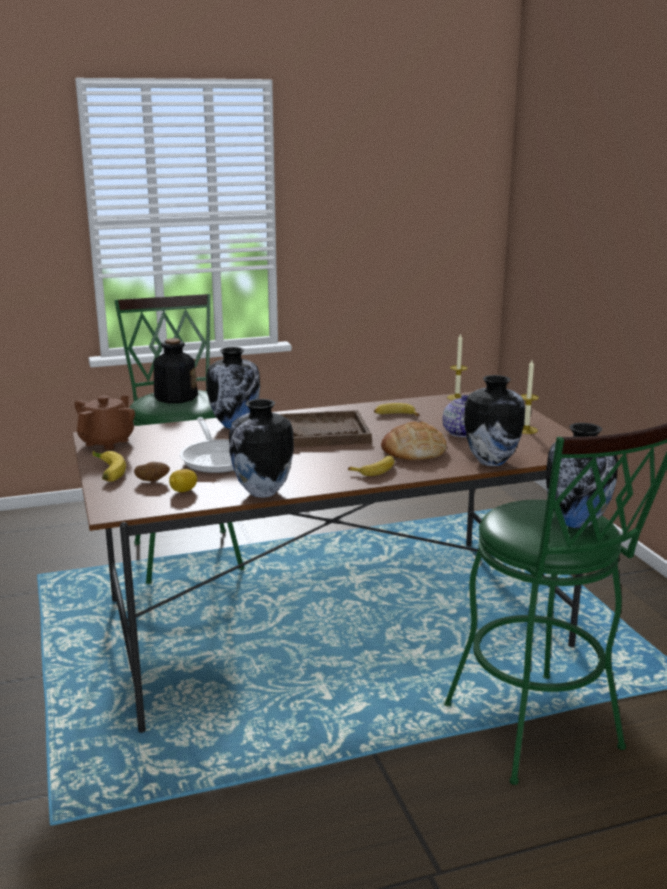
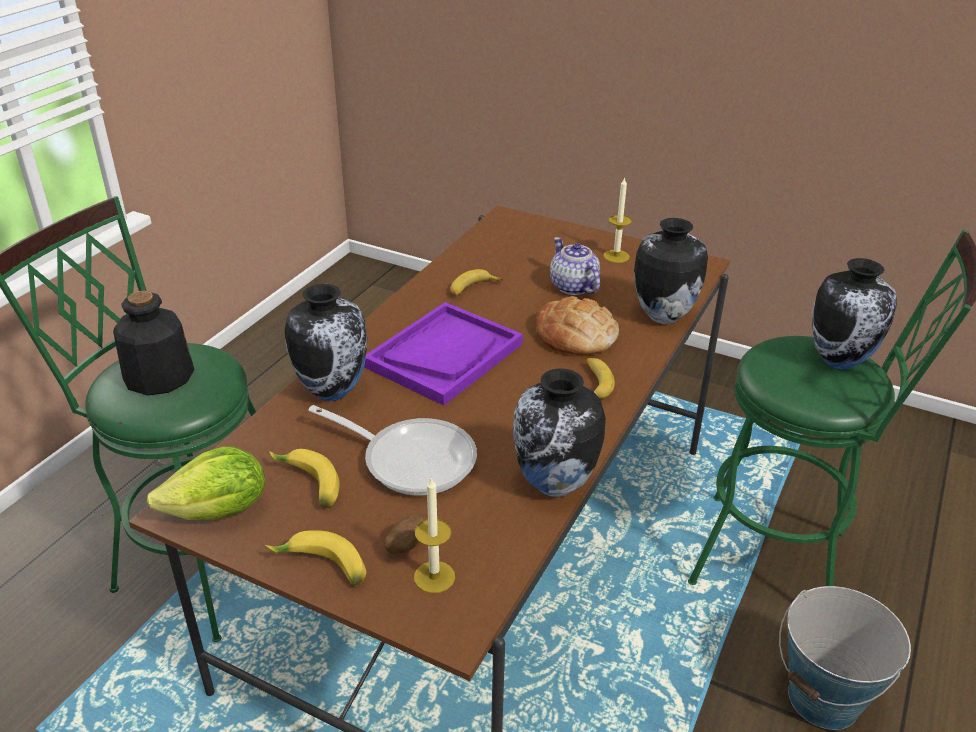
camera: 45 degrees left, 15 degrees up
(107, 442) = (219, 511): brown teapot -> lettuce
(156, 448) = (306, 485): none -> banana
(183, 491) = (471, 538): lemon -> none
(318, 432) = (444, 355): brown tray -> purple tray
(439, 812) = (824, 699): none -> bucket
(457, 397) = (484, 235): candle -> candle (434, 577)

